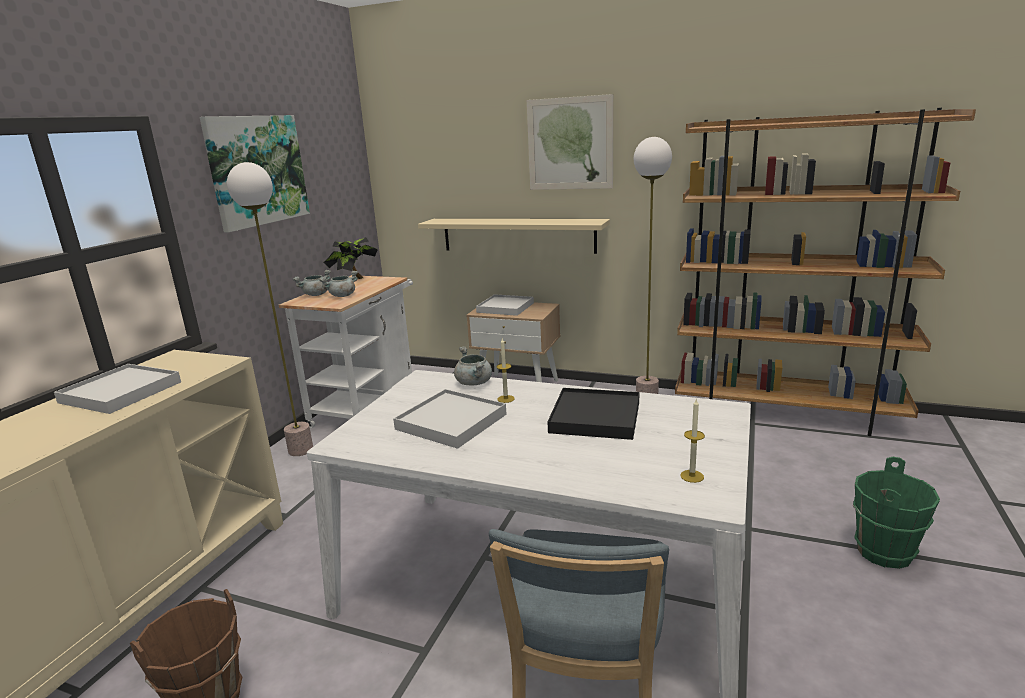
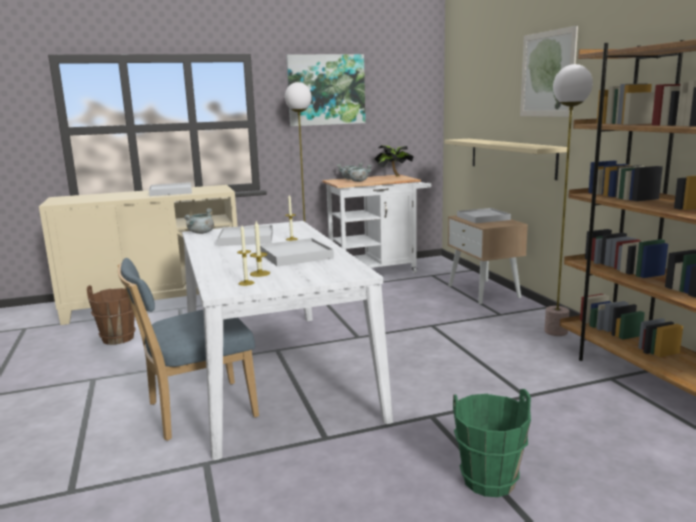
camera: 50 degrees right, 5 degrees down
(474, 383) = (303, 231): grey cooking pot -> grey cooking pot (201, 233)
(595, 417) = (296, 255): black tray -> white tray
(655, 457) = (260, 273): none -> candle

